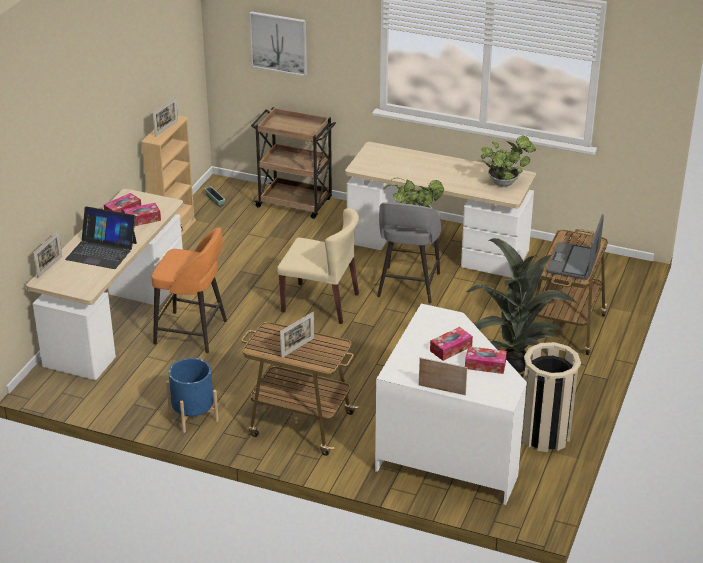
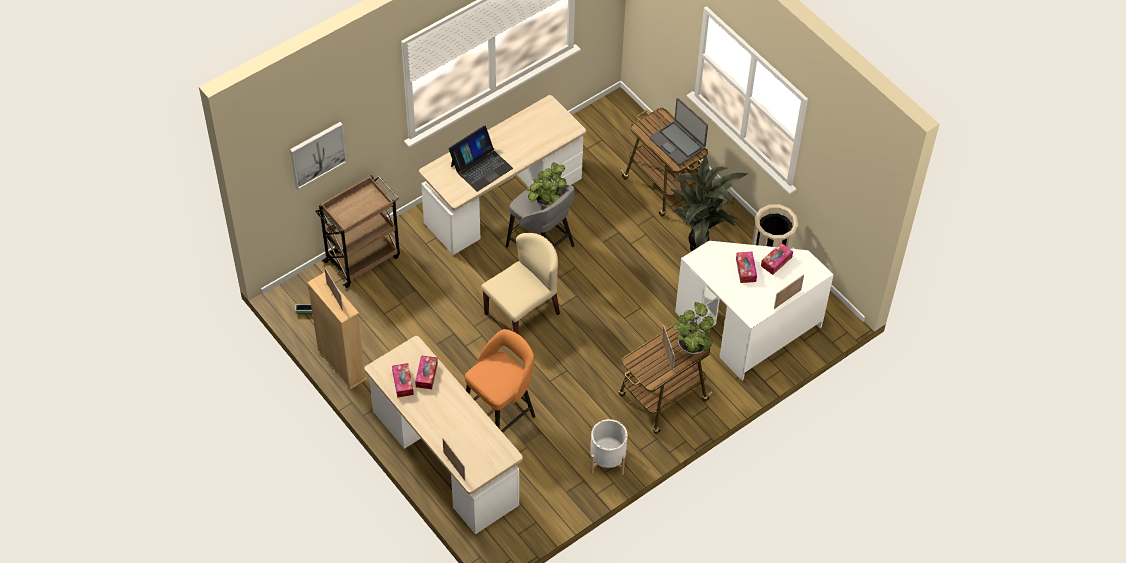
camera: 60 degrees left, 20 degrees up
(102, 251) = (455, 421): laptop -> laptop (481, 167)
(193, 416) = (607, 460): blue planter -> white planter
(505, 182) = (550, 120): potted plant -> potted plant (692, 345)

